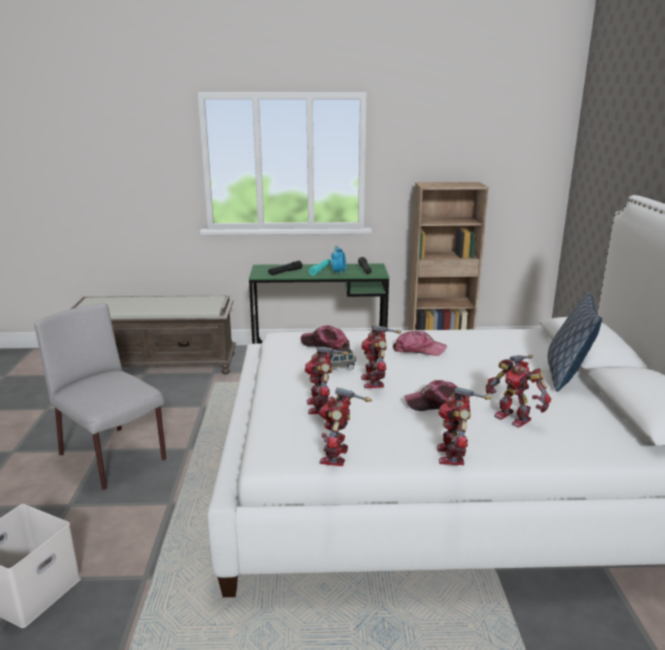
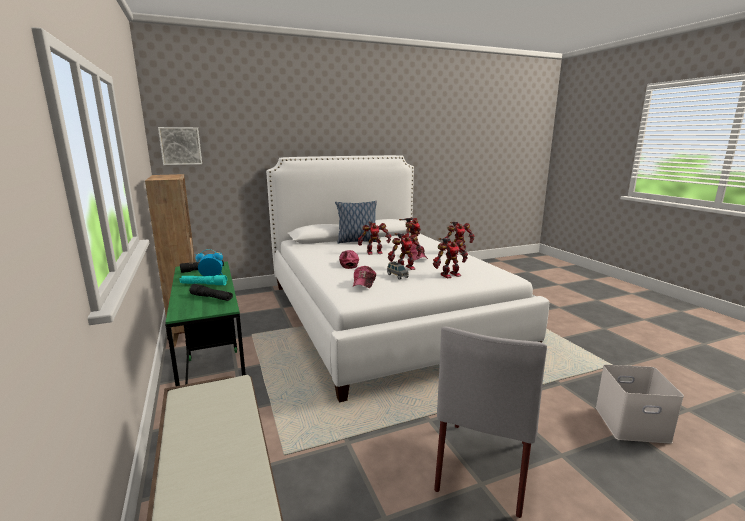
camera: 110 degrees left, 5 degrees down
(337, 456) = (488, 267): toy robot -> toy robot (374, 252)
(588, 155) = (180, 146): none -> picture

